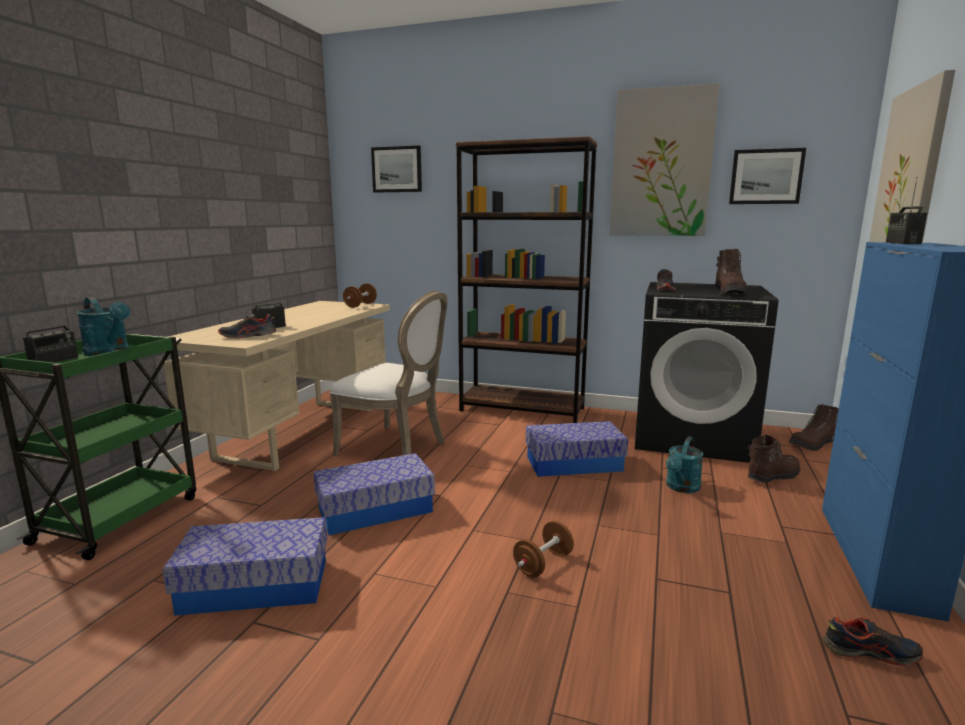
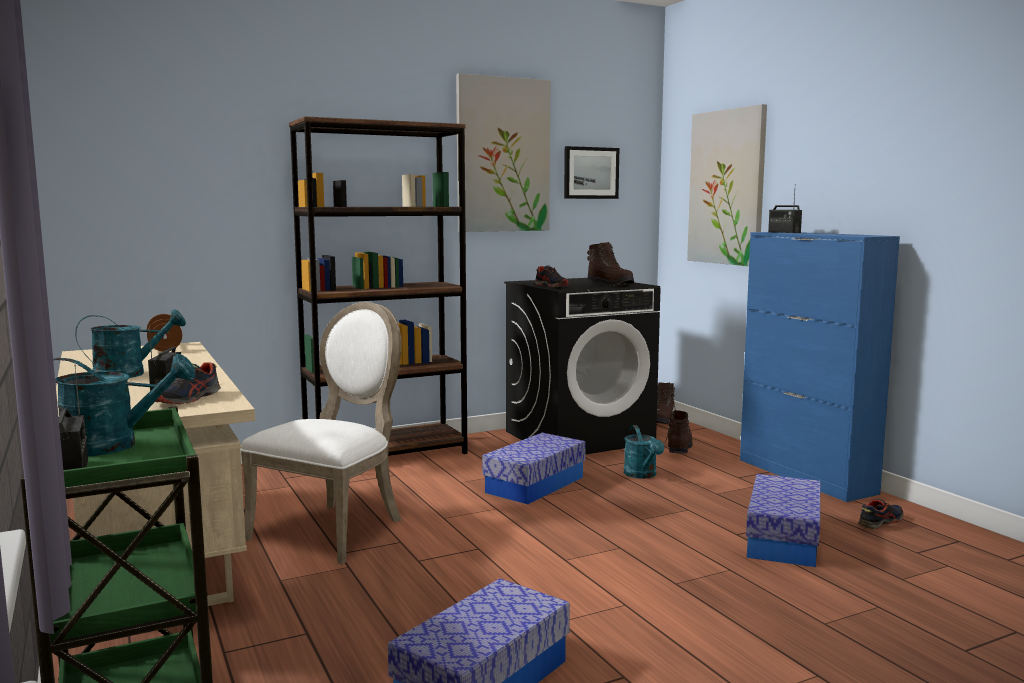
camera: 45 degrees left, 5 degrees down
(288, 317) = (129, 374): none -> turquoise watering can
(375, 510) = (447, 583): storage box -> storage box (783, 539)
(397, 169) = (164, 143): picture -> none
(397, 448) = (334, 529): white chair -> white chair turned 45 degrees counterclockwise
(543, 564) = (660, 557): brown dumbbell -> none

